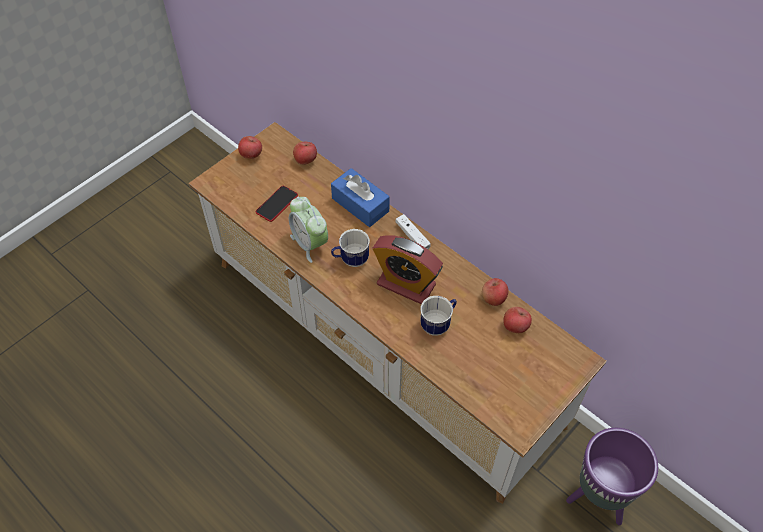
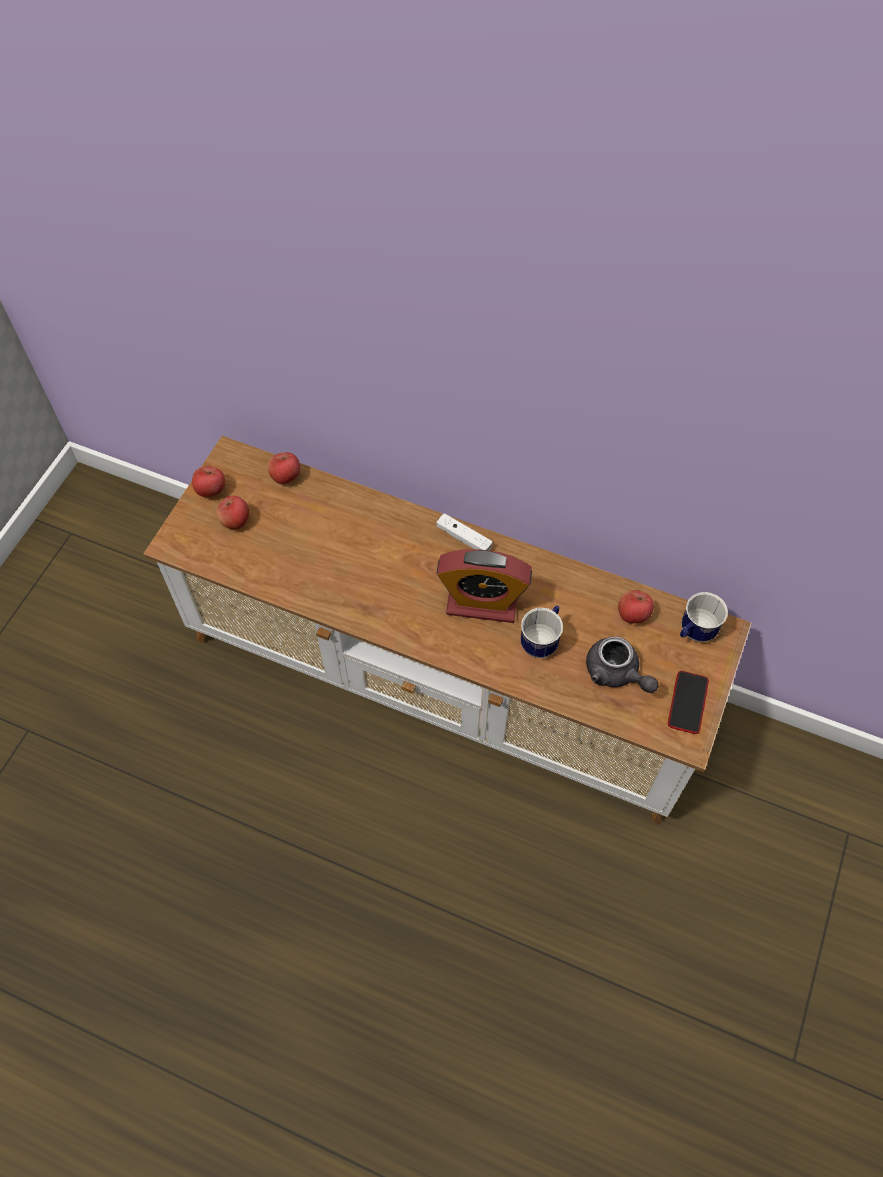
camera: 20 degrees left, 5 degrees up
(277, 204) = (274, 547): phone -> phone (687, 702)
(310, 243) = (340, 587): alarm clock -> none
(350, 260) = (400, 593): mug -> mug (693, 633)
(360, 205) = (381, 516): blue tissue box -> none
(484, 364) = (616, 673): none -> grey teapot
(493, 299) = (593, 588): apple -> apple (235, 521)
(598, 498) = (763, 778): purple planter -> none

